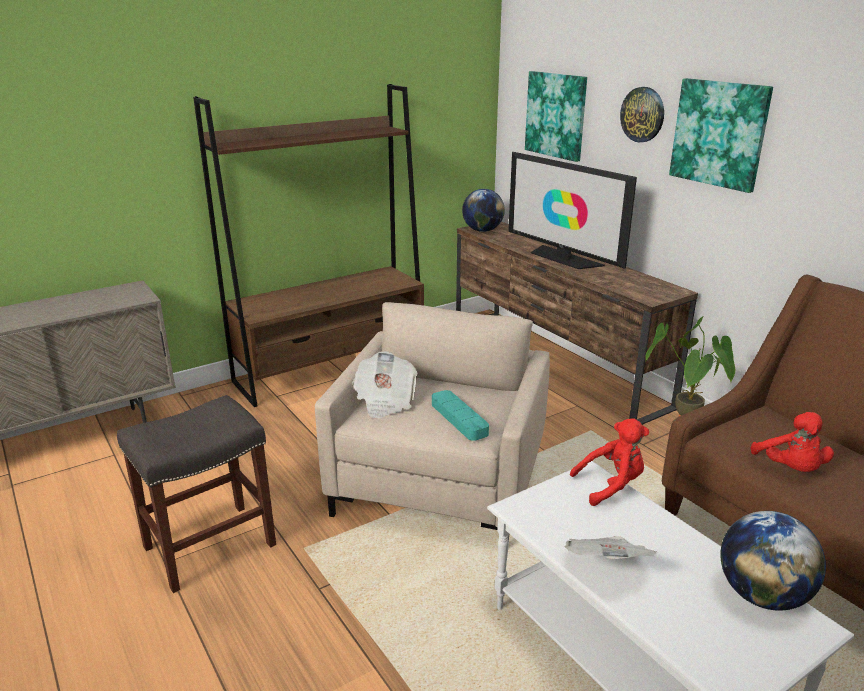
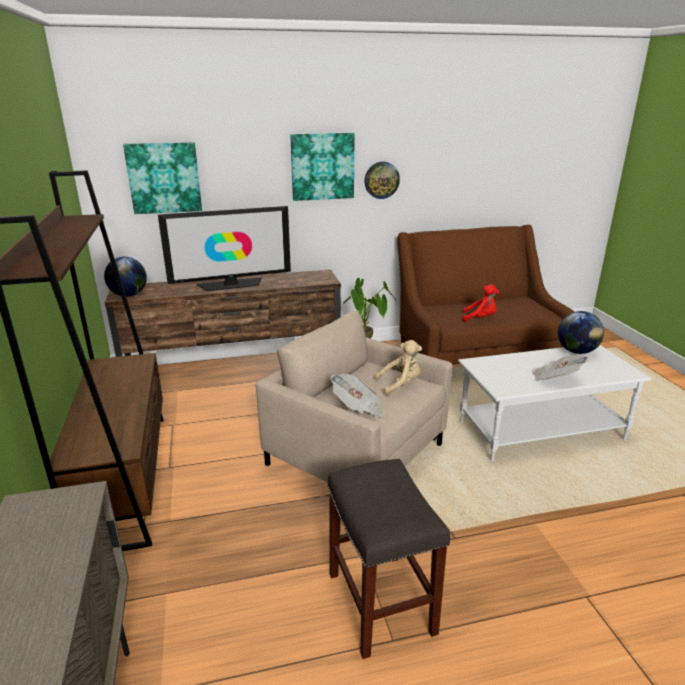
camera: 70 degrees left, 0 degrees up
(459, 419) = (400, 384): turquoise tray -> beige plush toy
(611, 485) = (486, 360): red plush toy -> none
(642, 114) = (257, 163): wall clock -> wall clock (381, 180)

